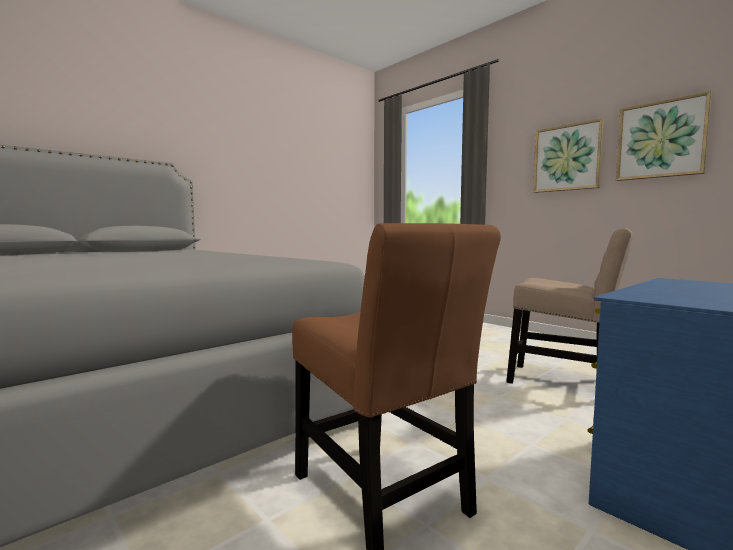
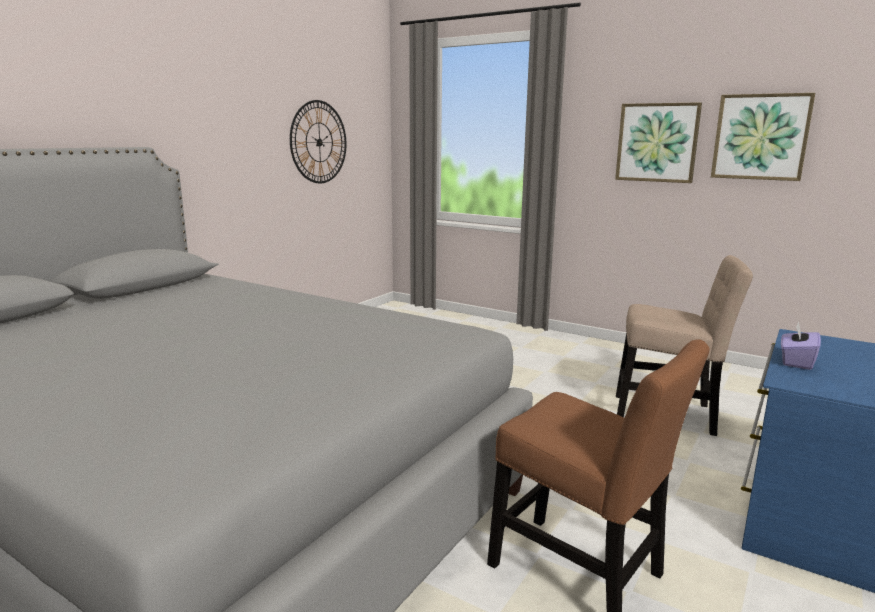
camera: 15 degrees left, 10 degrees up
(312, 178) = (319, 142): none -> wall clock
(653, 289) = (796, 361): none -> purple tissue box

